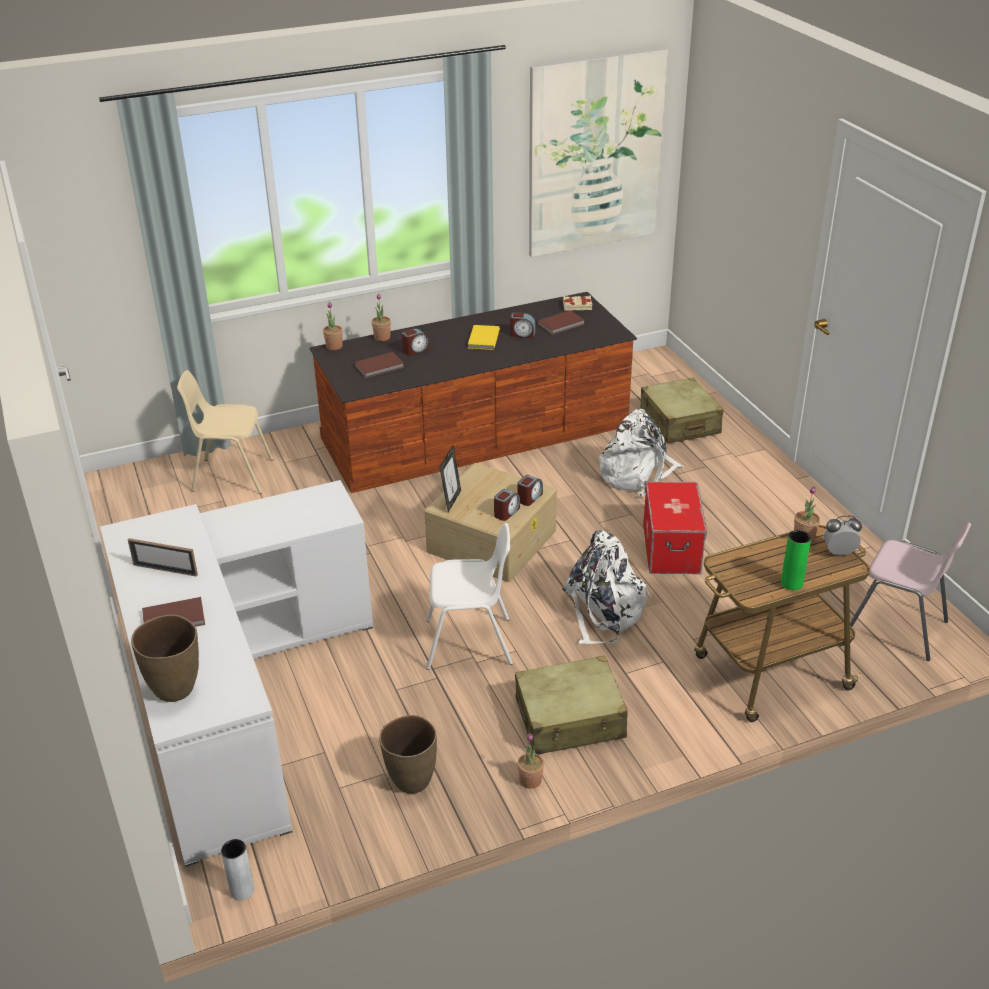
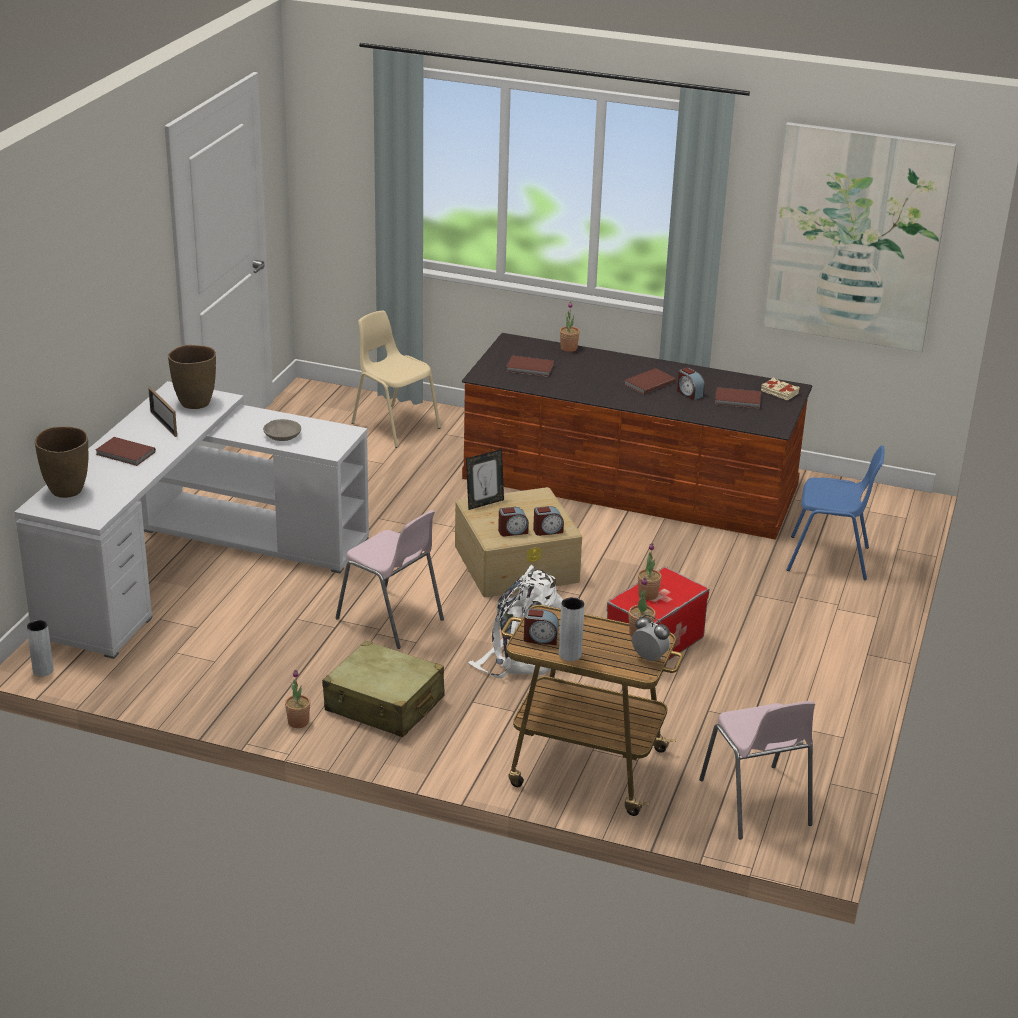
camera: 40 degrees right, 5 degrees down
(279, 524) = (282, 435): none -> grey bowl
(334, 346) = (520, 339): potted plant -> potted plant (648, 595)
(411, 781) = (223, 675): brown vase -> brown vase (195, 403)
(415, 350) = (578, 368): alarm clock -> alarm clock (540, 638)
(470, 643) = (391, 619): white chair -> pink chair
(482, 339) = (648, 383): yellow book -> brown book
(637, 474) = (719, 578): white backpack -> none
(679, 423) = (829, 559): beige suitcase -> blue chair
(791, 583) = (570, 655): green vase -> grey vase

